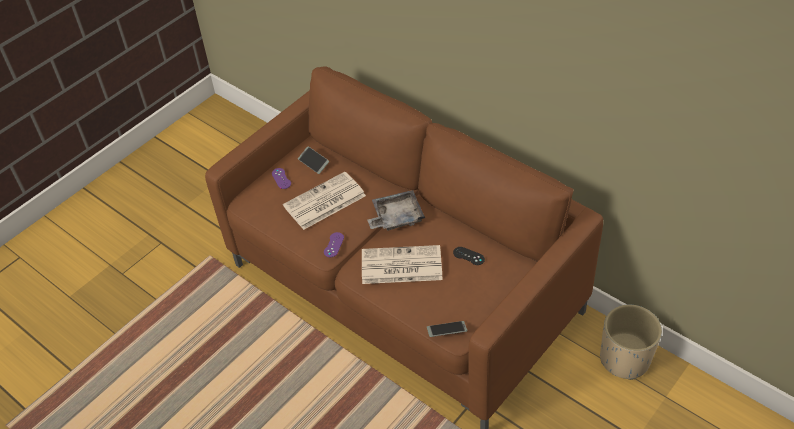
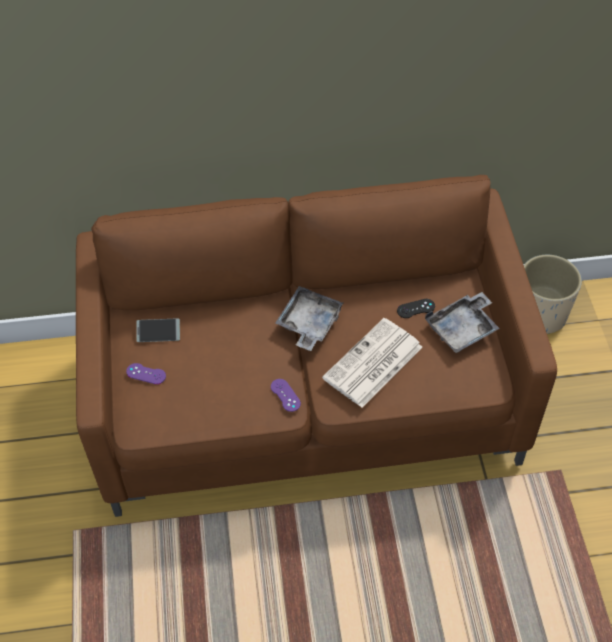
camera: 50 degrees left, 5 degrees up
(324, 202) = (222, 363): newspaper -> none
(446, 331) = (481, 388): phone -> none
(480, 289) = (462, 329): none -> grey tray

